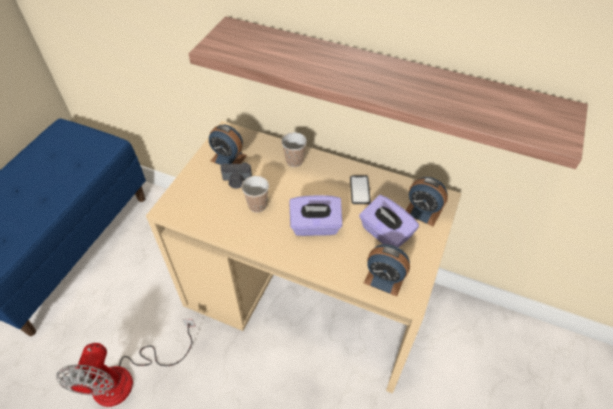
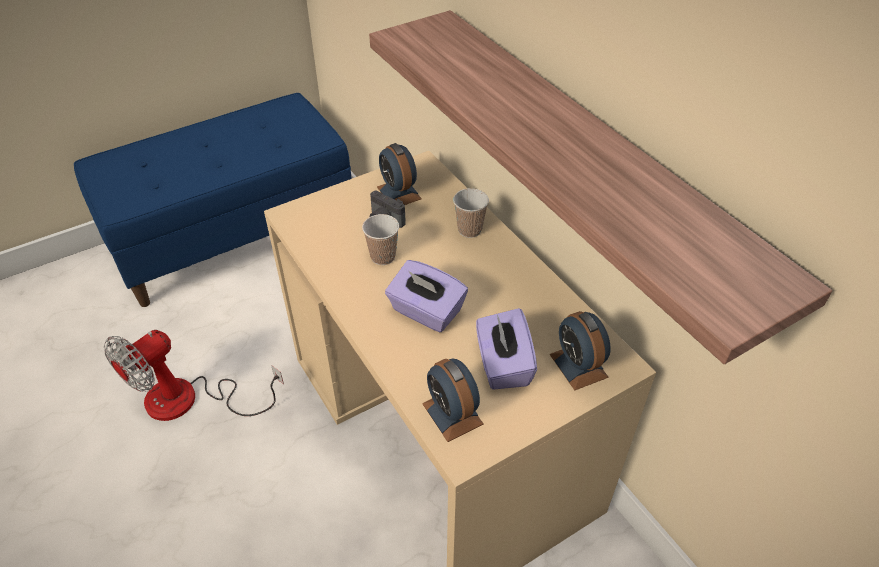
camera: 35 degrees right, 5 degrees down
(360, 190) = (518, 300): phone -> none

